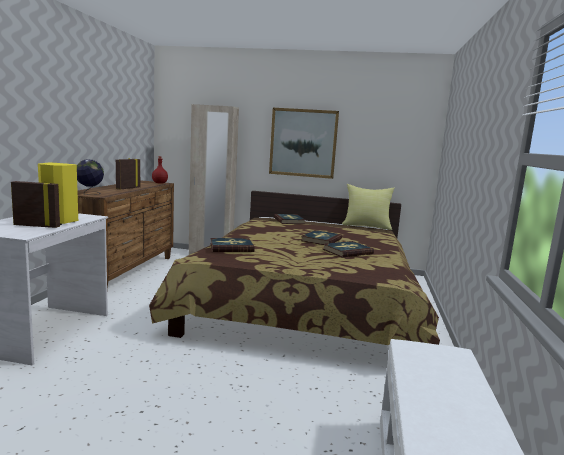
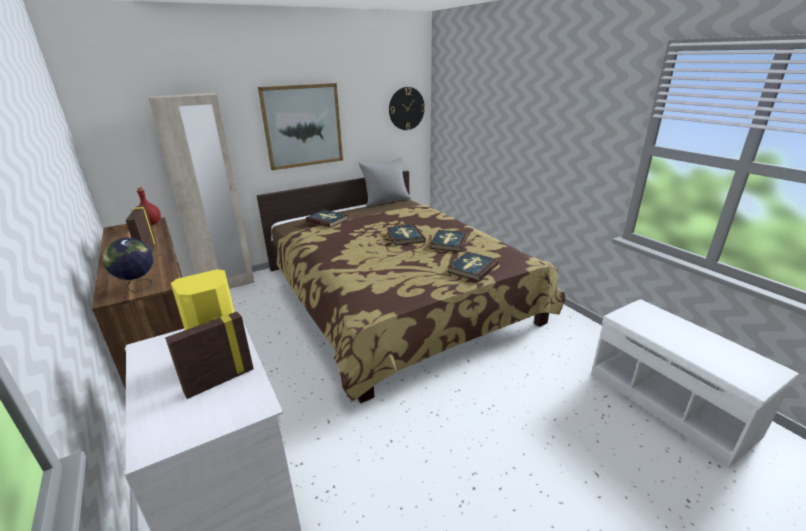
camera: 40 degrees left, 15 degrees up
(231, 247) = (367, 283): book -> book (472, 268)
(366, 226) = (386, 201): yellow pillow -> grey pillow
(411, 143) = (406, 108): none -> wall clock

